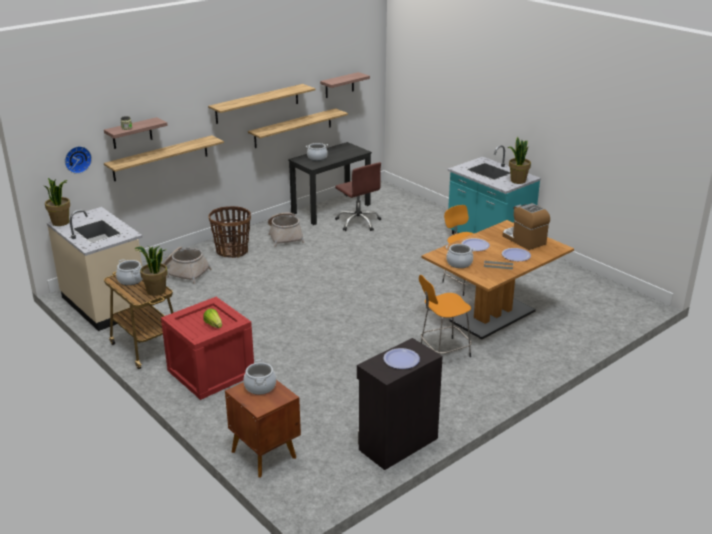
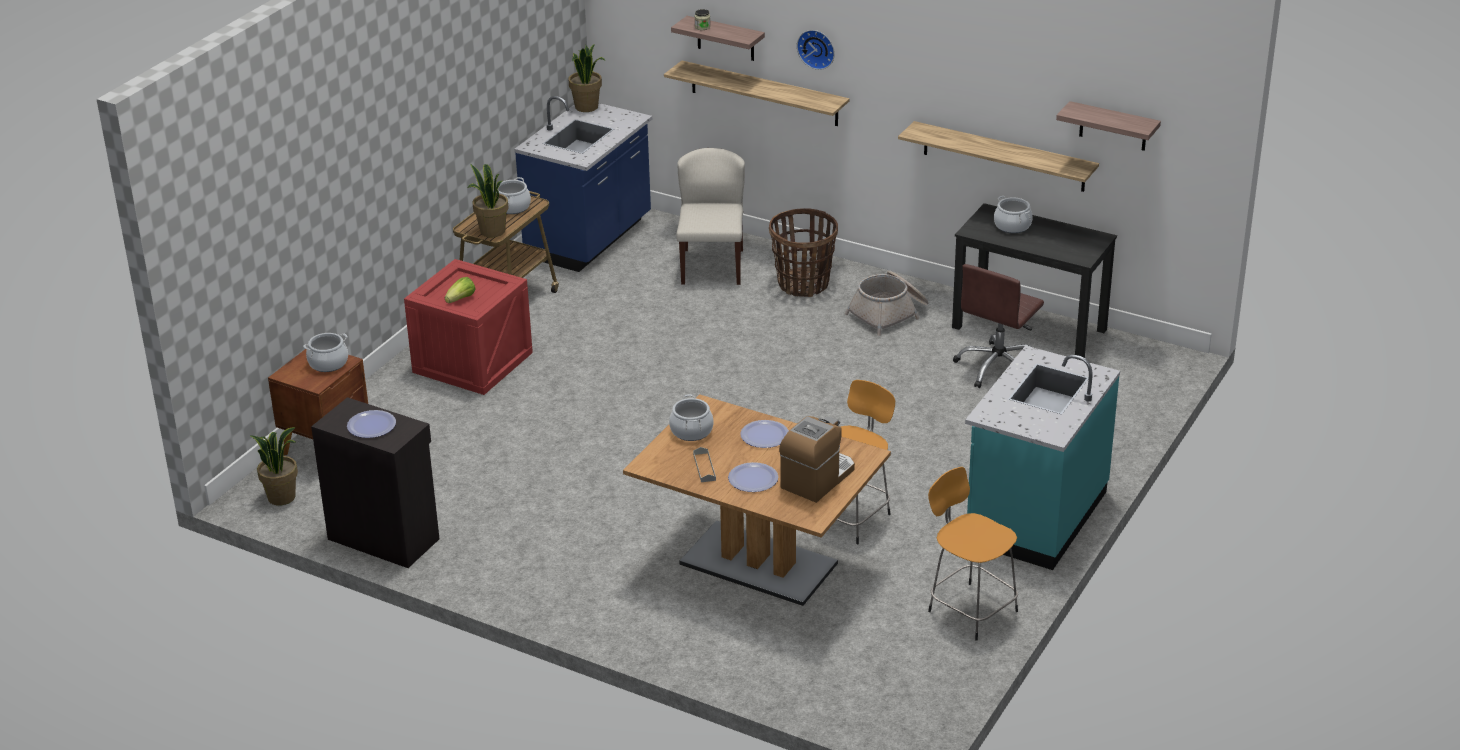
camera: 70 degrees right, 5 degrees up
(77, 159) = (648, 38): wall clock -> wall clock (817, 48)
(105, 304) = (590, 239): beige counter -> blue counter
(184, 272) = (711, 266): basket -> beige chair
(257, 103) = (937, 85): shelf -> none
(443, 352) = (623, 534): orange stool -> orange stool (970, 609)
(517, 181) = (1025, 424): potted plant -> potted plant (282, 497)

